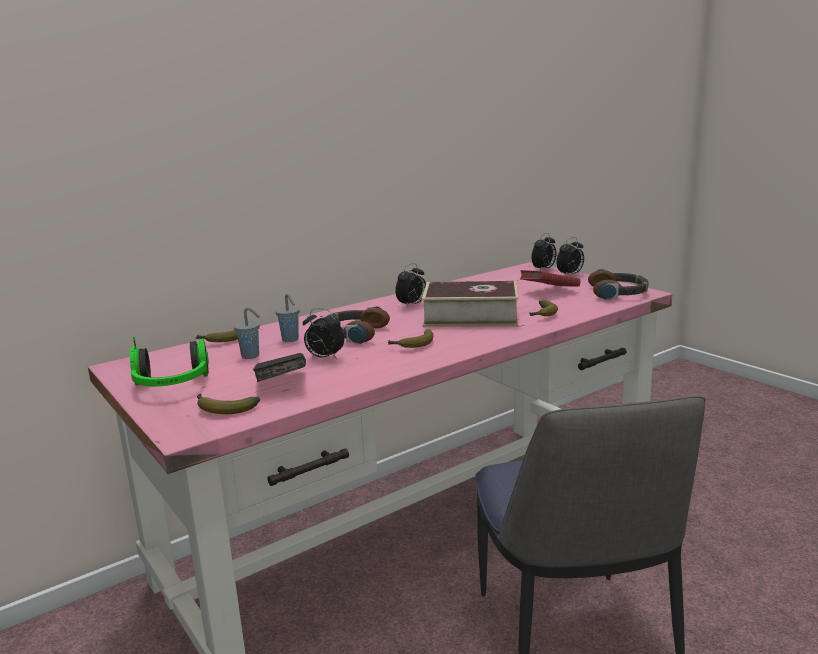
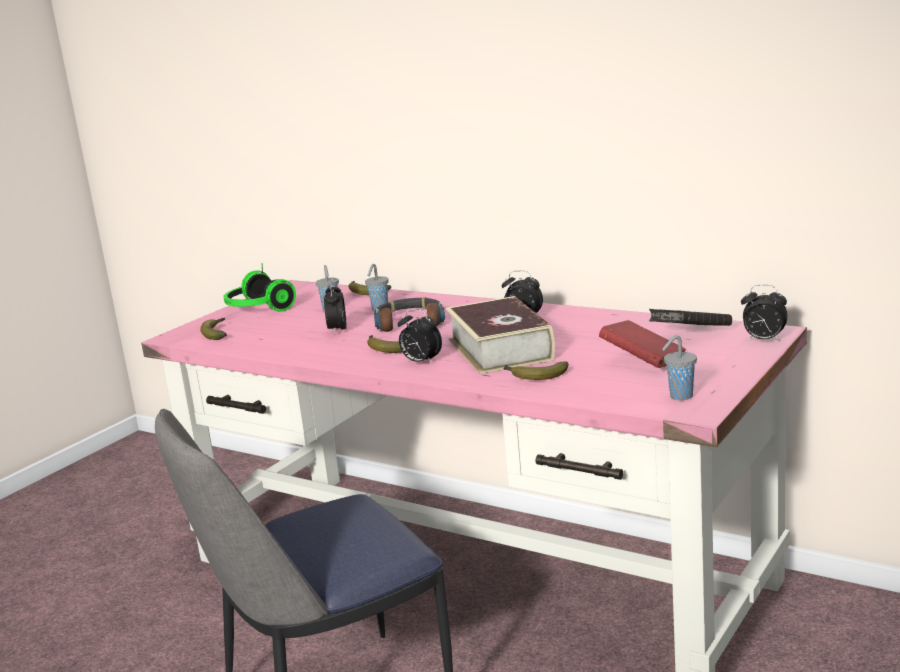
camera: 70 degrees right, 0 degrees up
(282, 384) = (271, 334): black book -> black book (690, 335)
(570, 275) = (750, 358): alarm clock -> alarm clock (421, 362)
(618, 292) = (679, 396): headphones -> grey cup

